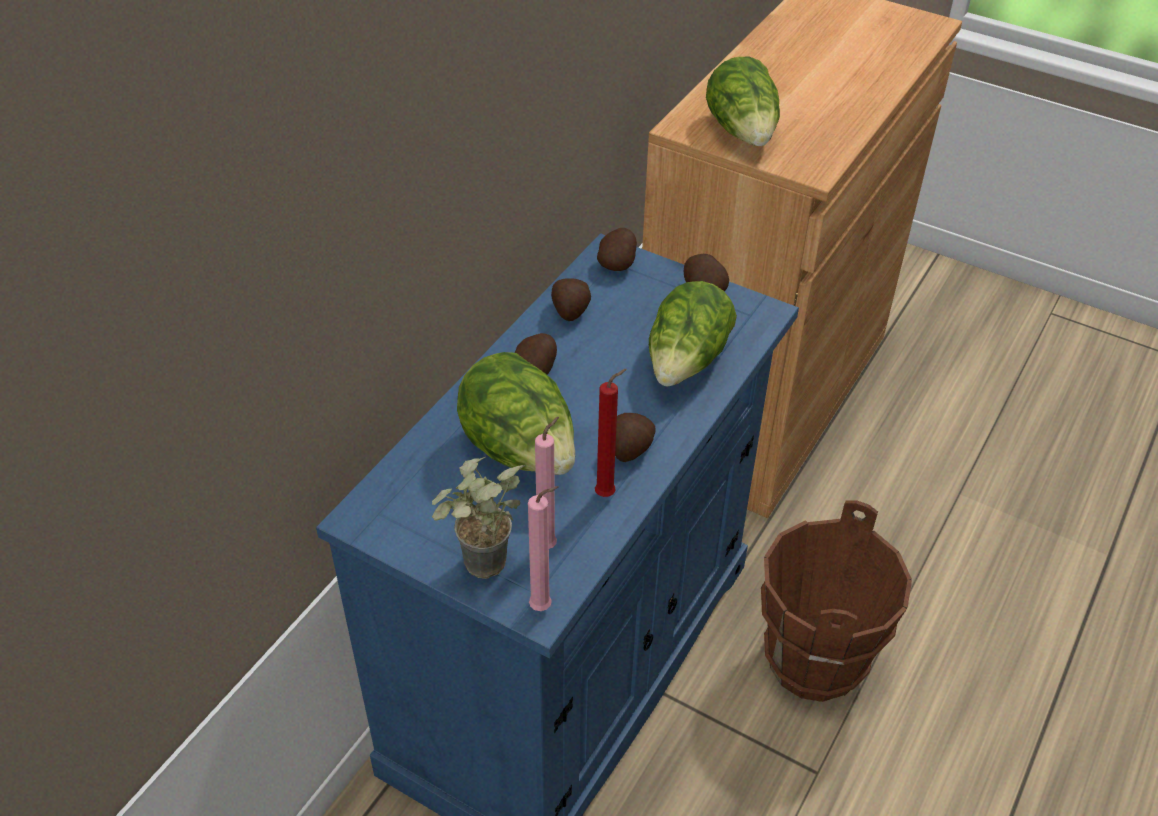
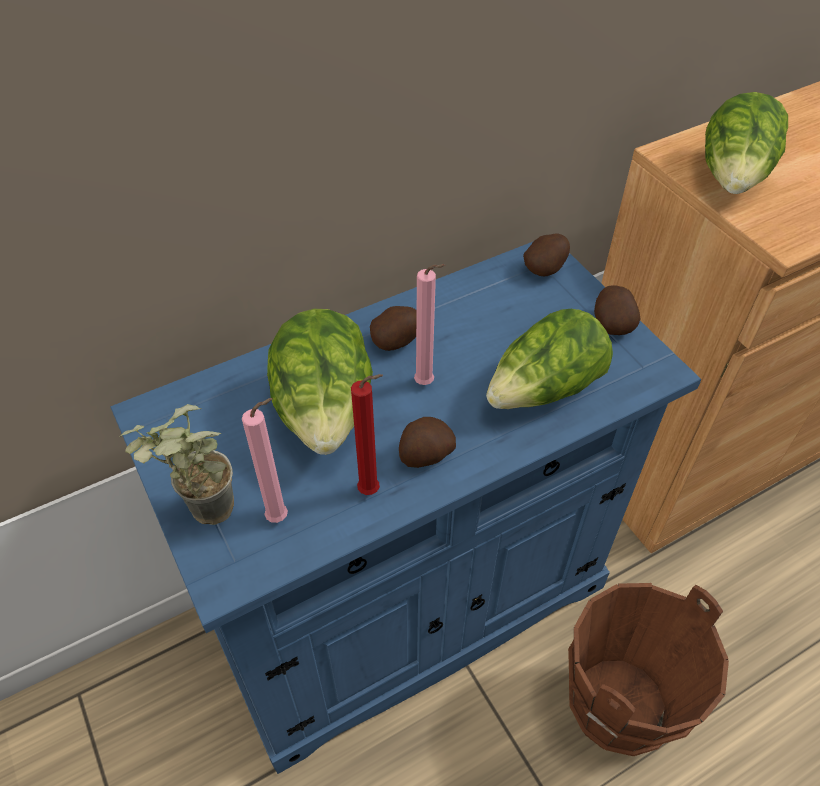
camera: 30 degrees right, 5 degrees up
(544, 607) = (229, 579): pink candle -> pink candle (427, 384)
(570, 311) = (468, 297): potato -> none

